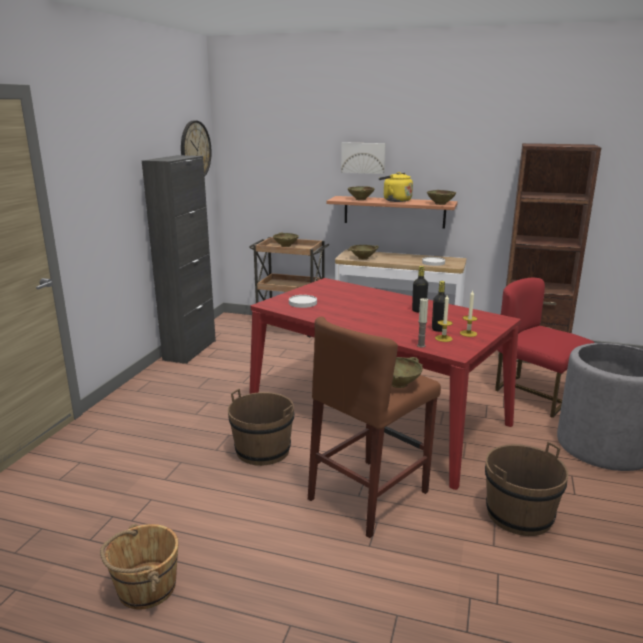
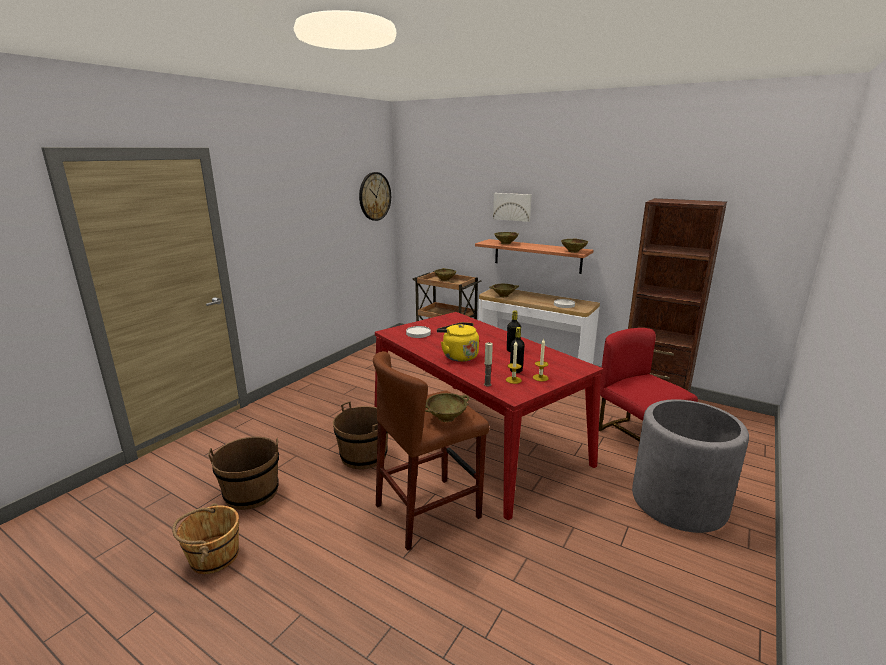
camera: 15 degrees right, 0 degrees up
(190, 350) = (355, 361): black cabinet -> none
(395, 200) = (535, 246): yellow kettle -> yellow kettle (458, 356)
(519, 515) = (554, 556): brown bucket -> brown bucket (251, 493)

